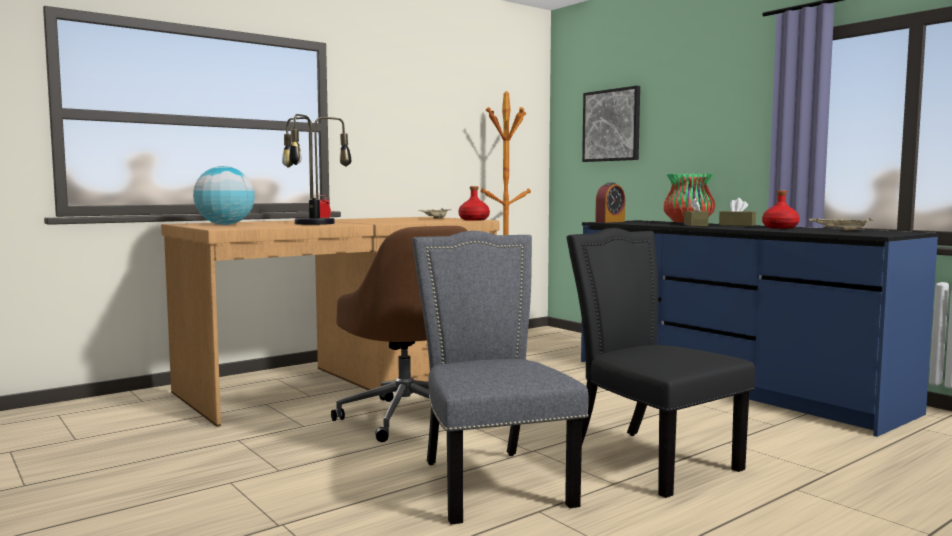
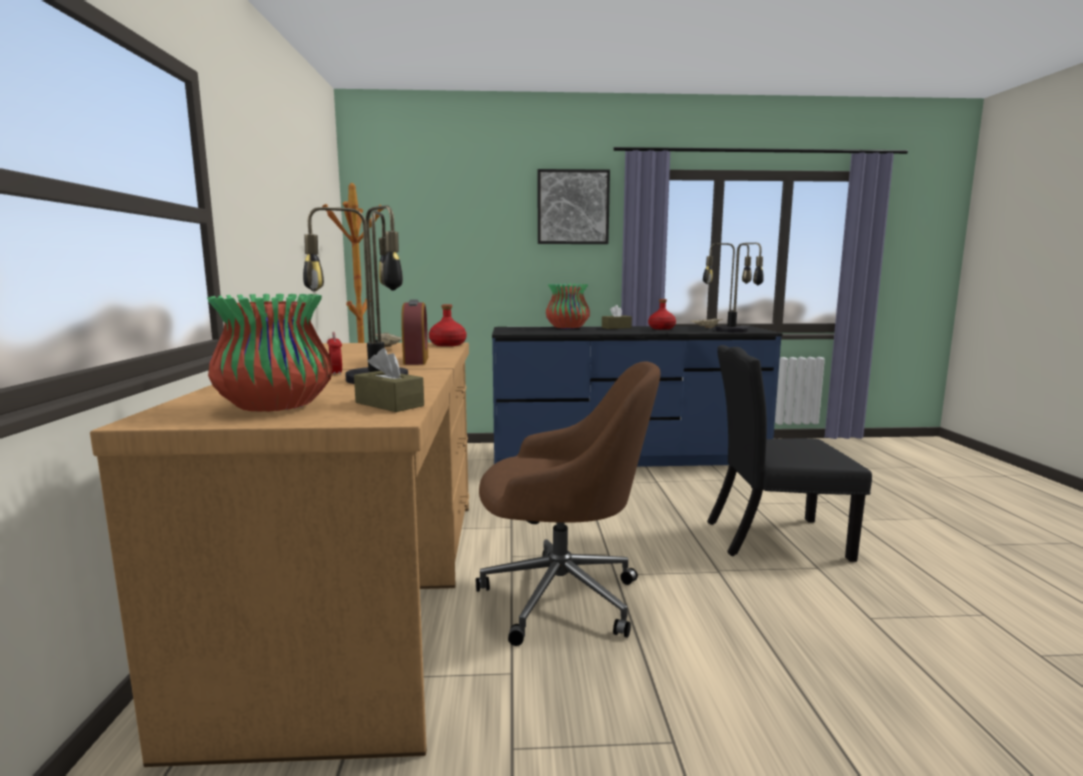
camera: 55 degrees left, 5 degrees up
(225, 224) = (276, 407): globe -> vase
(493, 485) = (800, 618): grey chair -> none
(610, 221) = (507, 332): alarm clock -> alarm clock (416, 360)
(611, 125) = (437, 231): picture -> picture (573, 207)
(695, 225) = (599, 330): brown tissue box -> brown tissue box (389, 404)
(841, 232) = (731, 331): none -> table lamp

